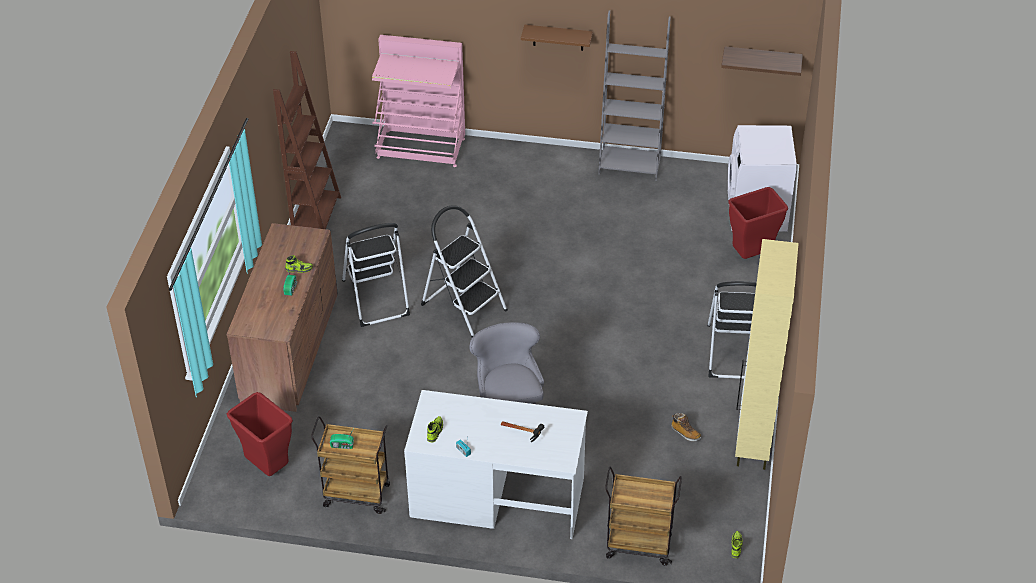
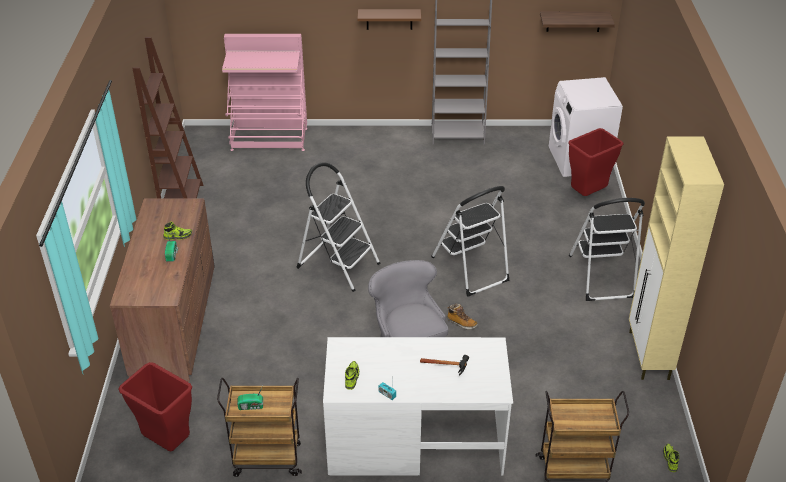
camera: 10 degrees left, 5 degrees down
(375, 299) = (252, 267): step ladder -> step ladder (470, 270)
(685, 433) = (581, 355): boot -> boot (461, 323)

